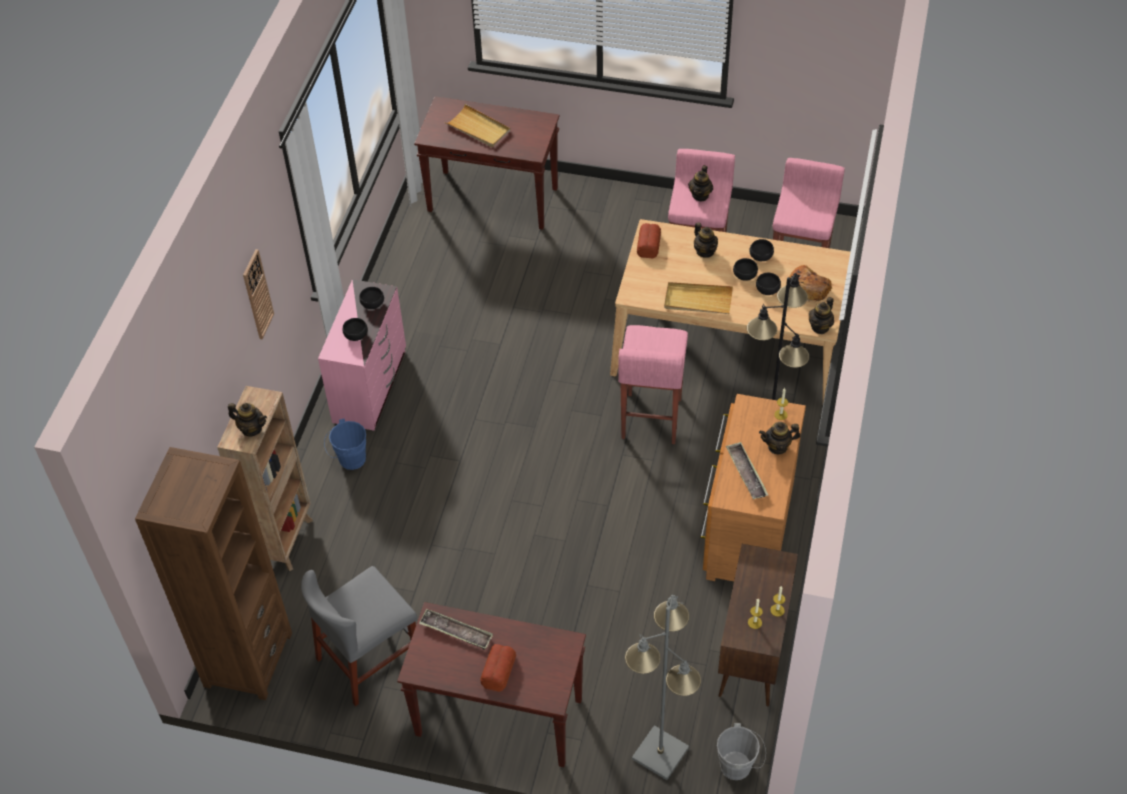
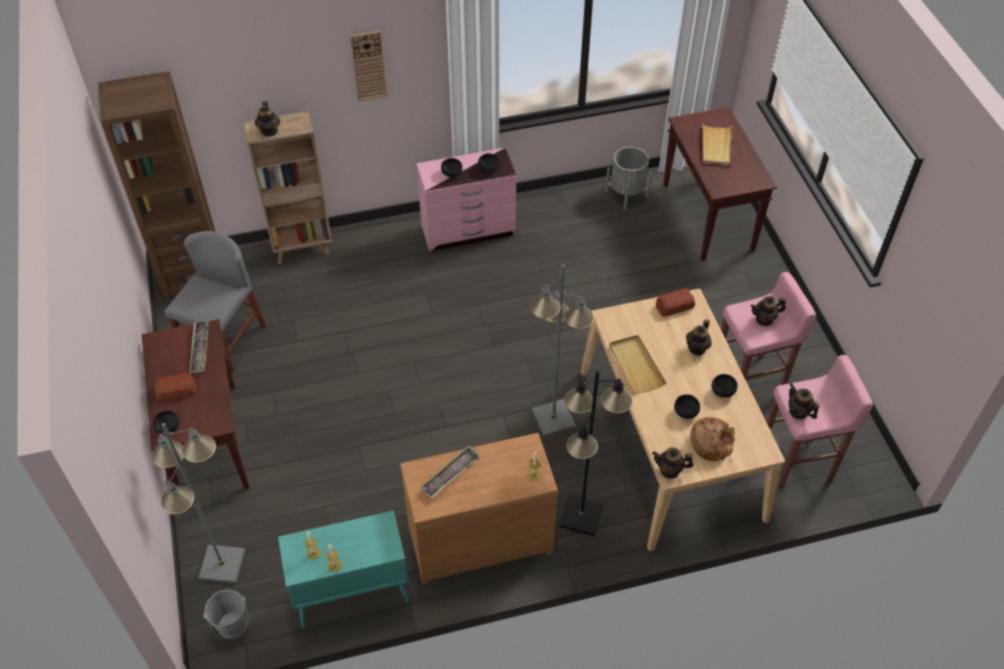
camera: 60 degrees right, 0 degrees up
(349, 460) = (393, 250): blue bucket -> none
(368, 659) = (225, 341): grey chair -> grey chair turned 90 degrees clockwise
(417, 243) = (626, 193): none -> grey planter
(650, 419) = (552, 418): pink stool -> grey floor lamp
(744, 276) = (690, 388): black bowl -> black bowl (168, 428)
(752, 653) = (350, 594): brown cabinet -> turquoise cabinet
(778, 446) = (495, 486): teapot -> teapot (798, 412)

